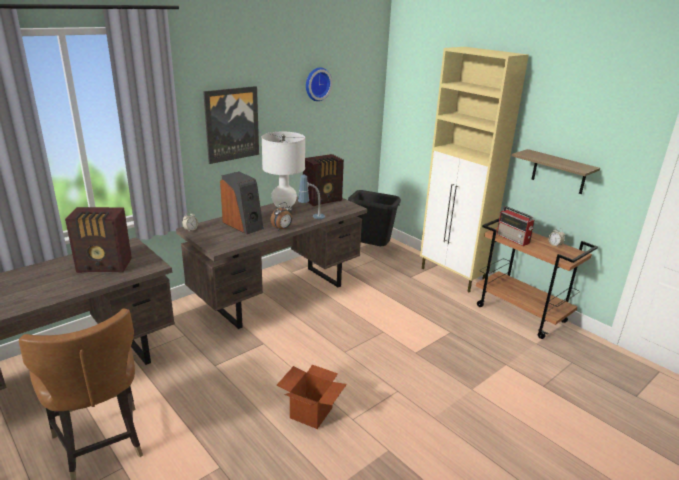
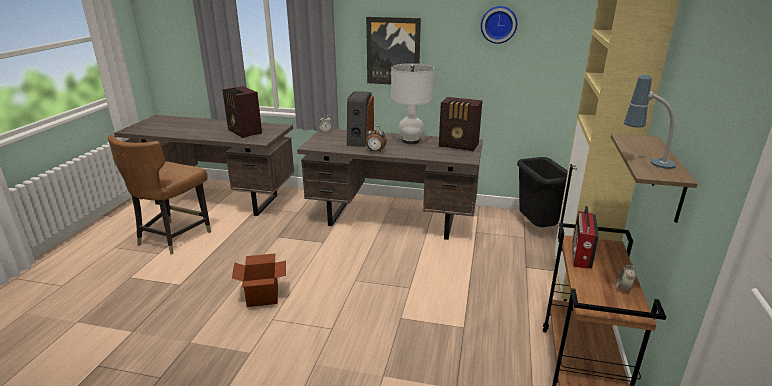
camera: 55 degrees right, 0 degrees up
(311, 218) = (413, 153): table lamp -> table lamp (645, 162)

